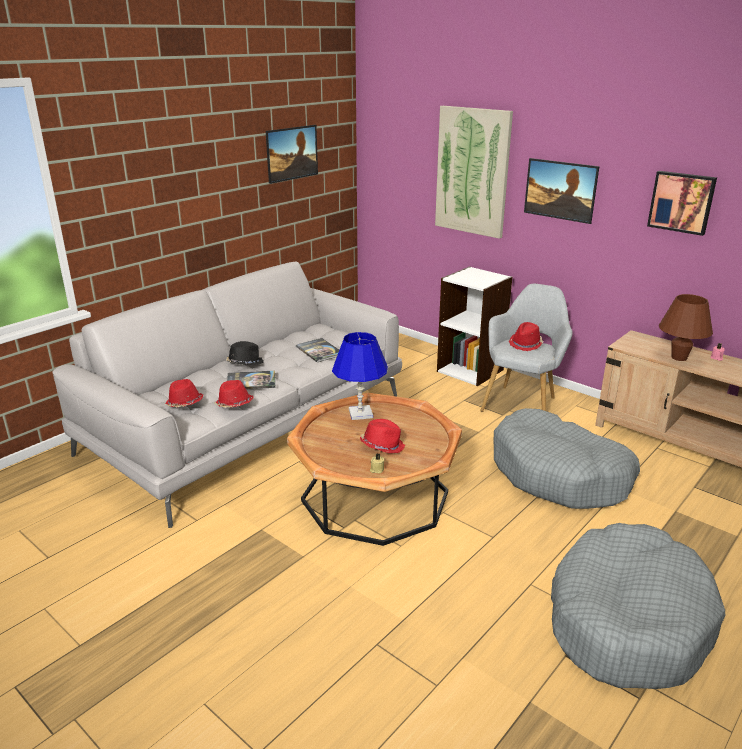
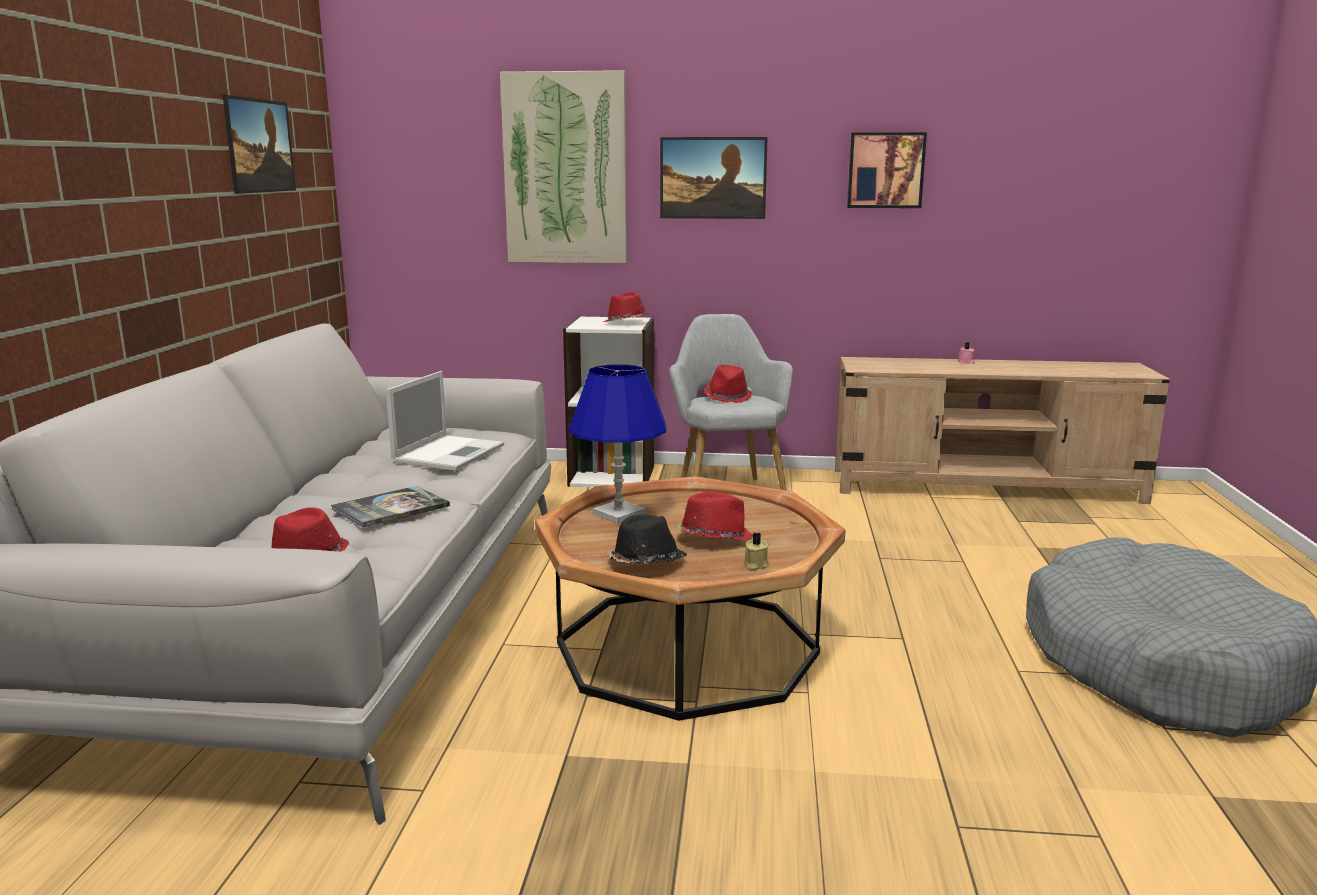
camera: 35 degrees left, 10 degrees down
(234, 404) = (408, 542): red hat -> red hat (625, 323)
(244, 363) = (336, 492): black hat -> black hat (646, 563)
(319, 351) = (450, 453): book -> laptop
(559, 474) = (875, 550): grey dog bed -> none
(679, 358) = (933, 368): brown table lamp -> none

